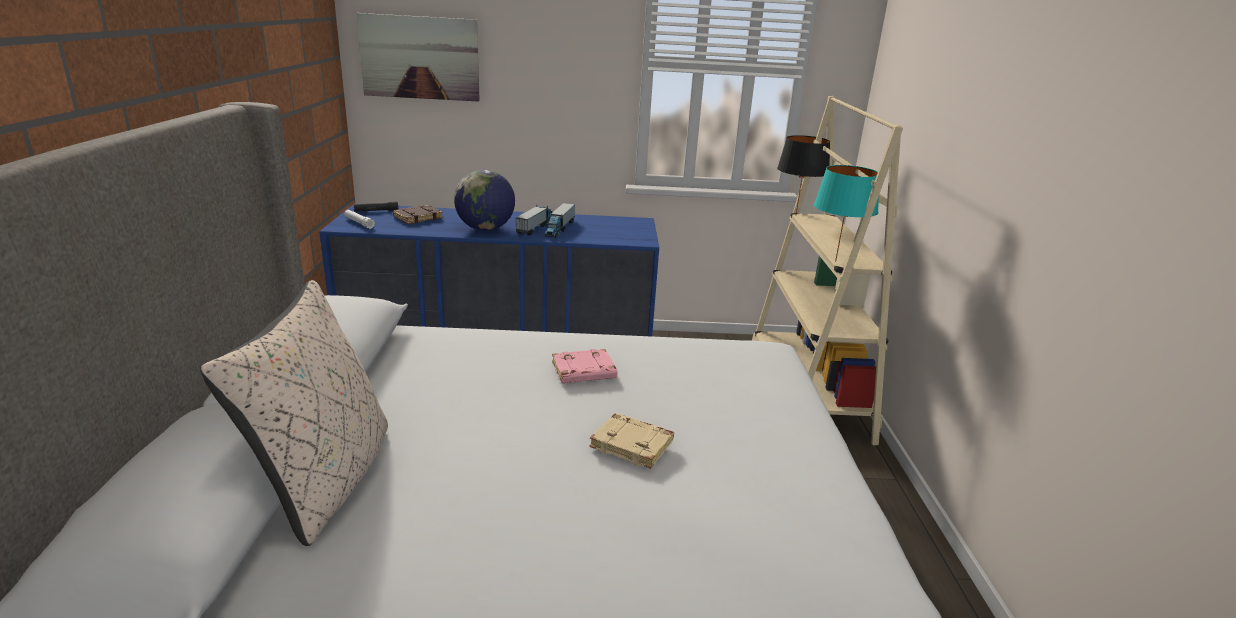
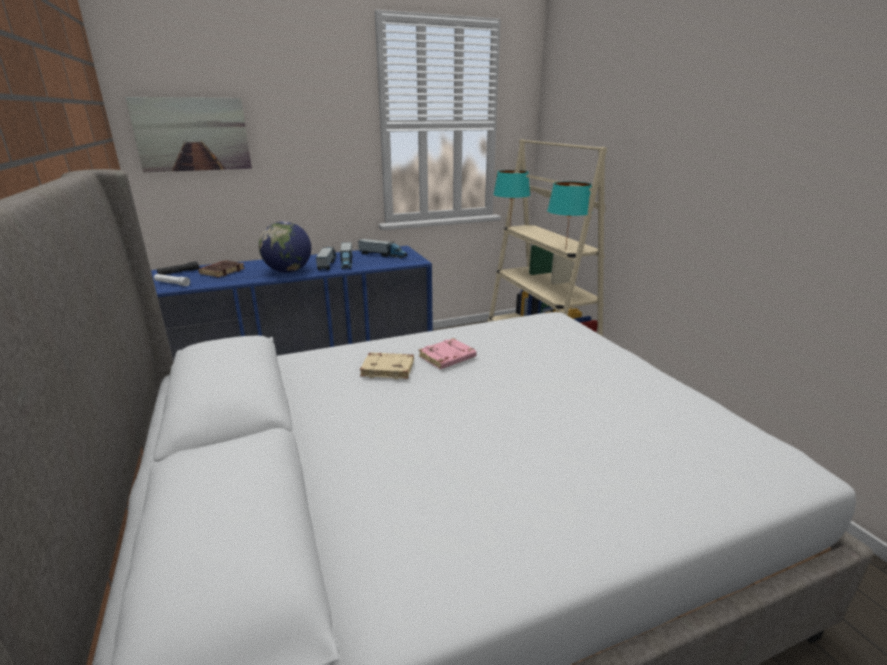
camera: 20 degrees left, 0 degrees up
(326, 480) = (319, 491): beige pillow -> none
(610, 226) = (383, 255): none -> toy truck
(633, 444) = (531, 398): beige book -> beige book (388, 369)
(796, 215) = (510, 228): black table lamp -> turquoise table lamp

